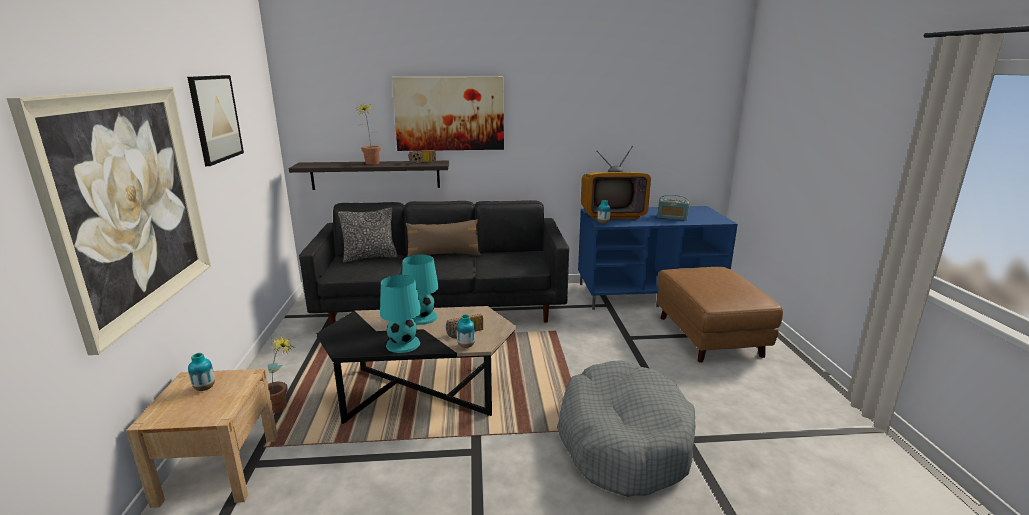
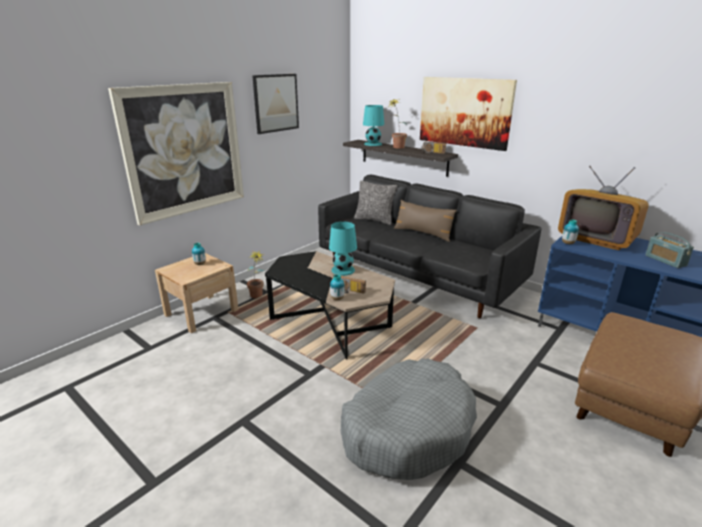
camera: 45 degrees right, 5 degrees up
(403, 344) = (307, 281): turquoise table lamp -> turquoise table lamp (373, 144)

